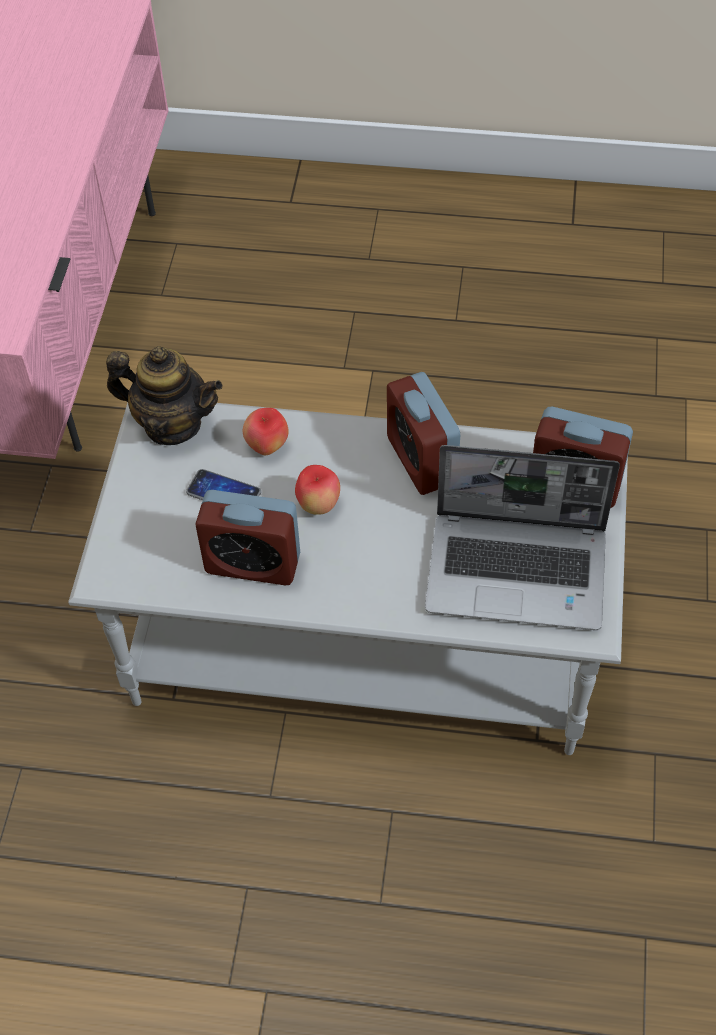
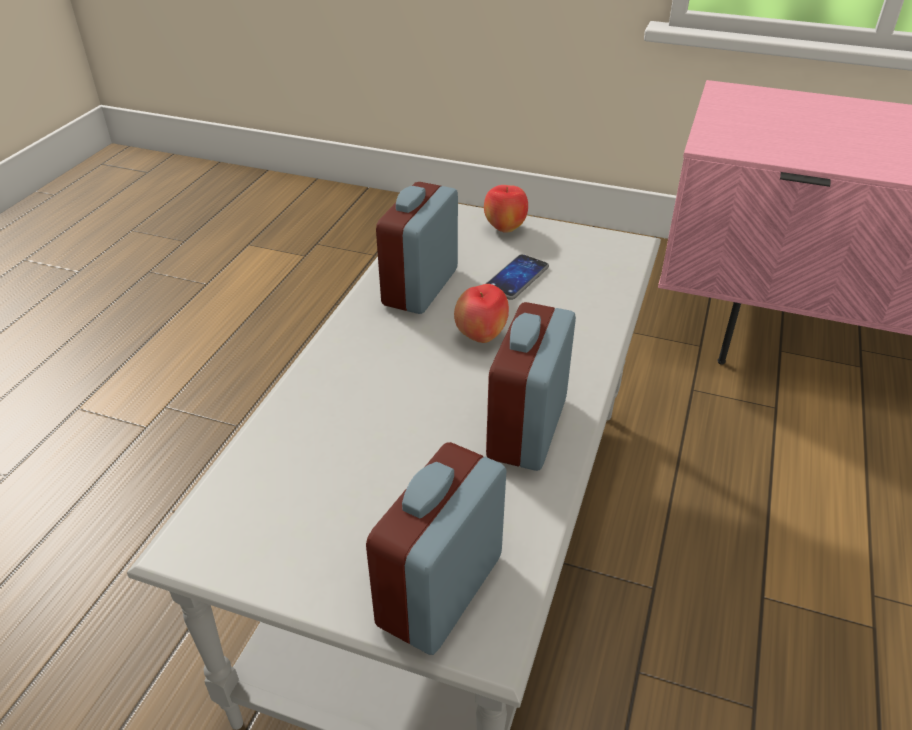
camera: 100 degrees right, 15 degrees down
(172, 424) = (614, 256): teapot -> none
(267, 446) = (574, 311): apple -> apple (505, 229)
(421, 460) = (527, 428): alarm clock -> alarm clock turned 60 degrees counterclockwise
(519, 571) = (317, 489): laptop -> none

